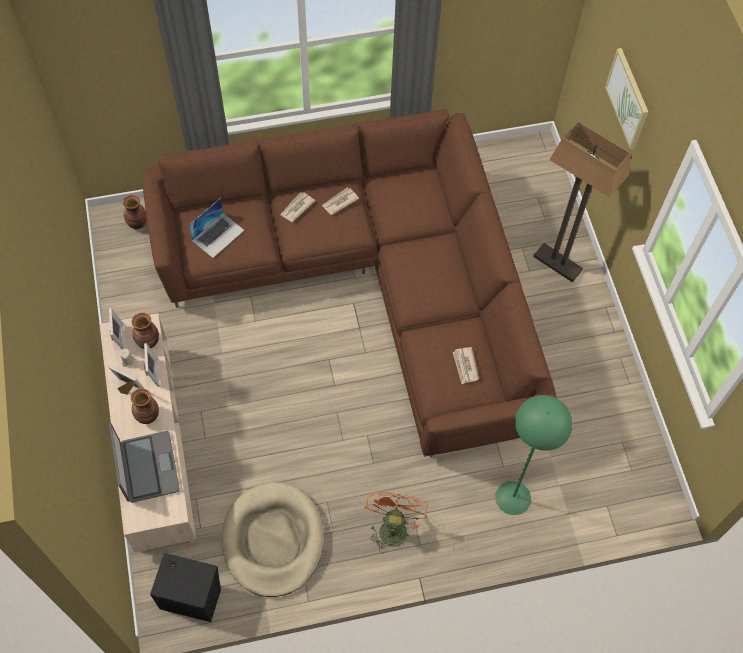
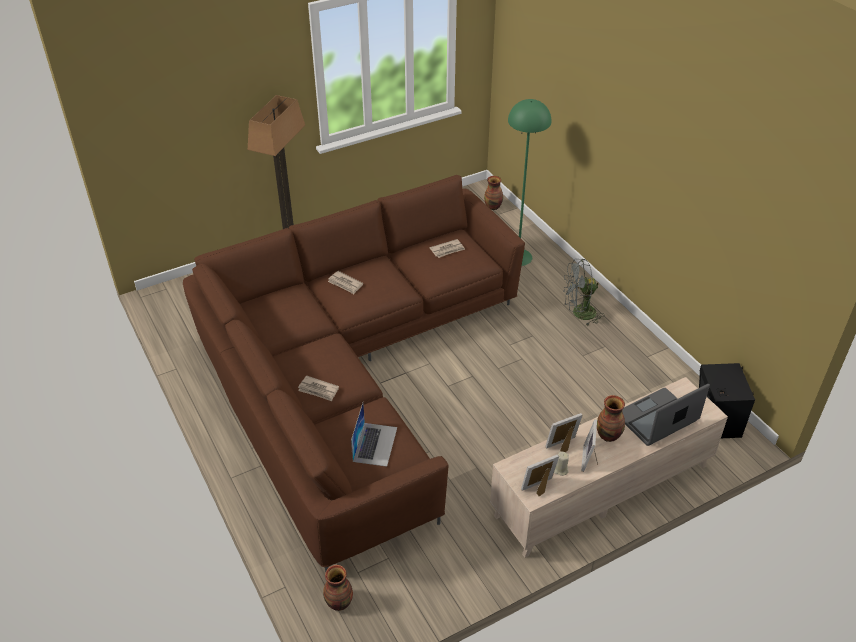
camera: 105 degrees left, 20 degrees down
(148, 342) = (530, 461): vase -> vase (493, 206)
(218, 235) = (375, 444): laptop -> laptop turned 75 degrees clockwise
(273, 540) = (635, 380): beige dog bed -> none
(339, 202) = (301, 359): newspaper -> newspaper (345, 284)
(392, 526) = (579, 314): orange fan -> grey fan
(628, 98) = (219, 98): picture -> none

